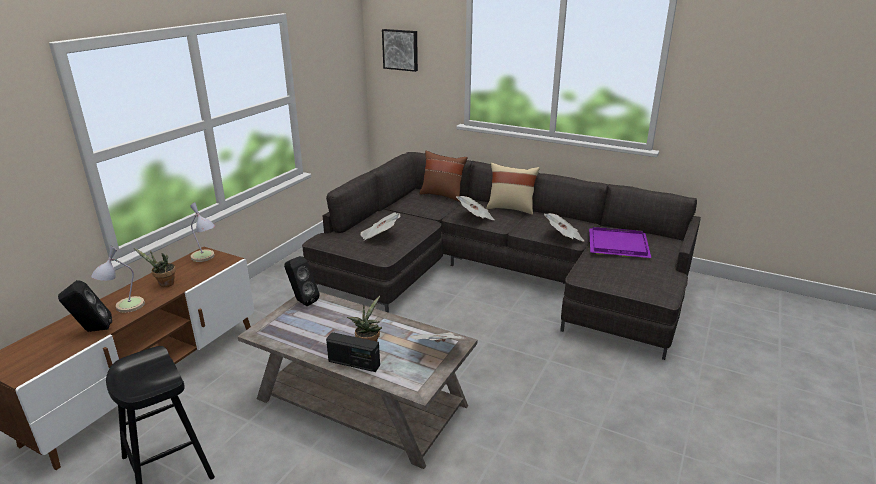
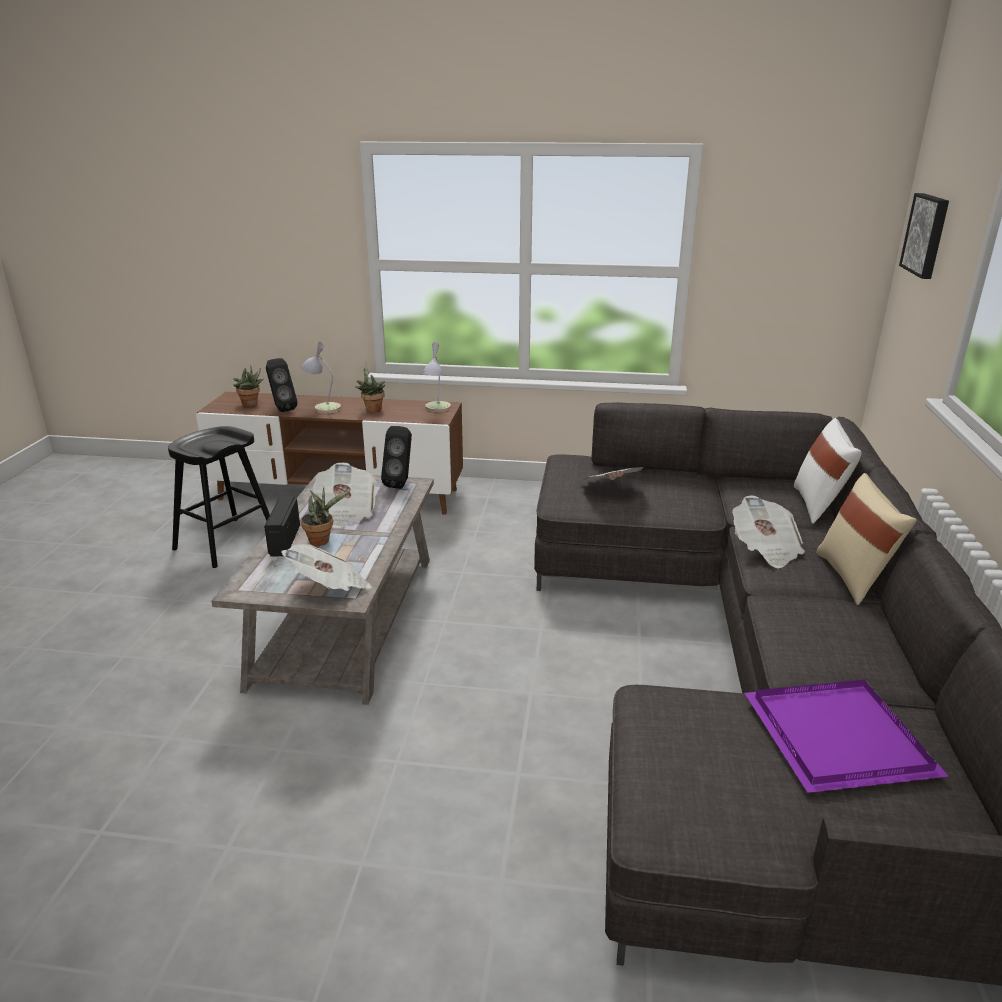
camera: 70 degrees right, 0 degrees up
(49, 348) = (251, 405): none -> potted plant
(442, 195) = (818, 505): brown pillow -> white pillow
(563, 237) = (793, 655): newspaper -> newspaper (345, 512)

